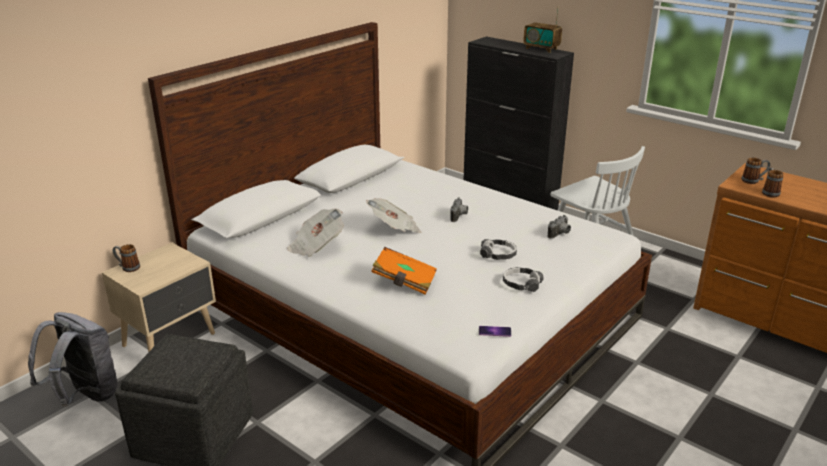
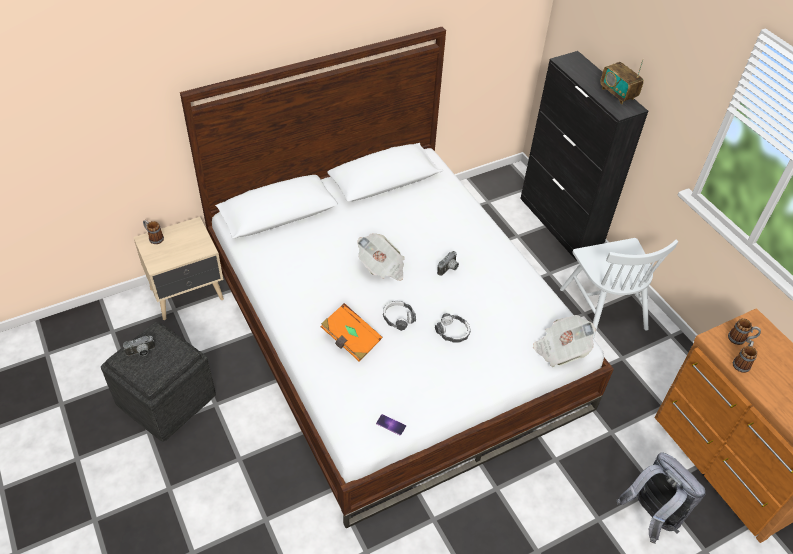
camera: 20 degrees right, 20 degrees up
(85, 396) = (107, 331): grey backpack -> grey backpack (650, 516)
(316, 246) = (305, 267): newspaper -> newspaper (561, 349)
(521, 284) = (449, 377): headphones -> headphones (398, 318)
(560, 234) = (526, 324): camera -> camera (141, 353)

